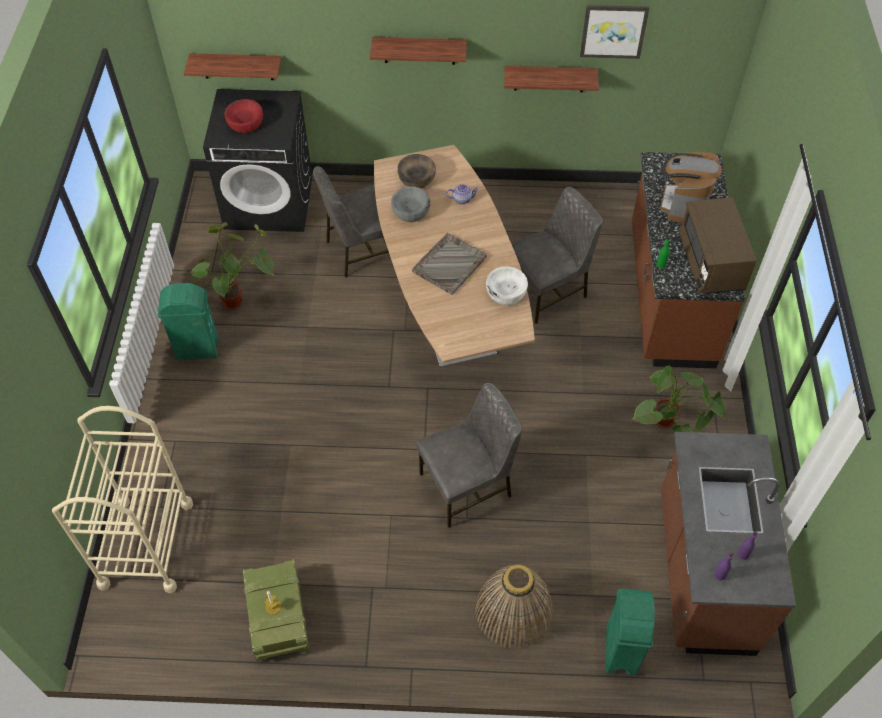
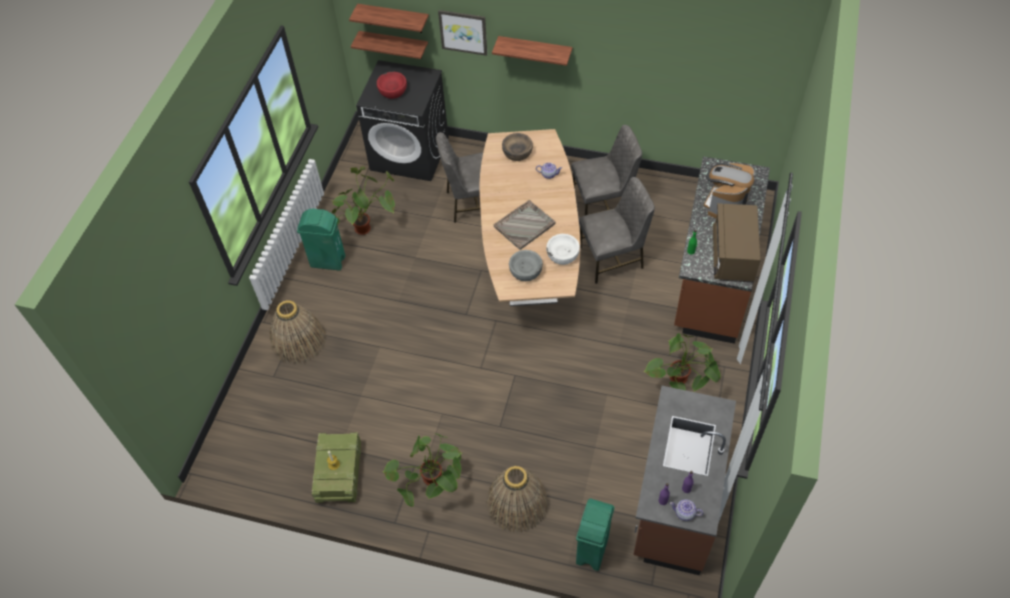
camera: 15 degrees right, 0 degrees up
(146, 544) = (257, 402): beige cart -> none
(183, 455) = (298, 341): none -> basket
(402, 610) = (432, 486): none -> potted plant
(411, 211) = (505, 178): grey bowl -> grey bowl (526, 271)
(467, 486) = (507, 402): grey chair -> grey chair (603, 205)
(549, 78) = (639, 86): shelf -> shelf (394, 18)
(613, 31) = (690, 55): picture -> picture (463, 32)
(750, 585) = (685, 513): none -> teapot

